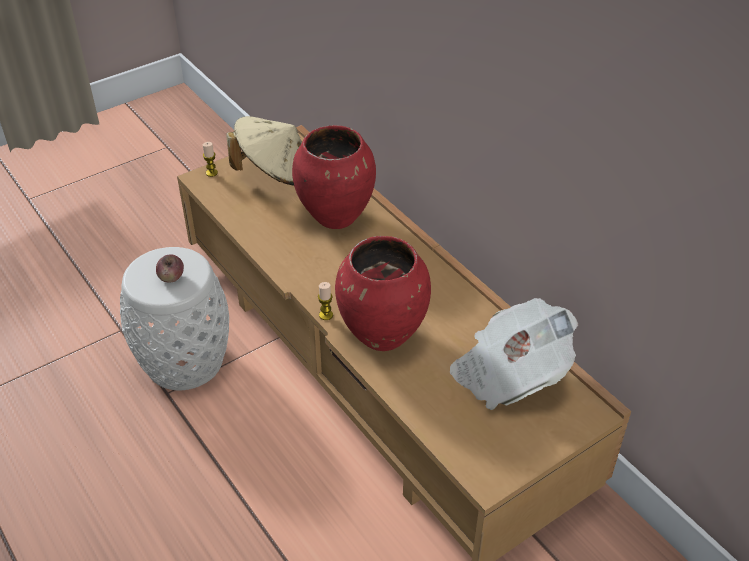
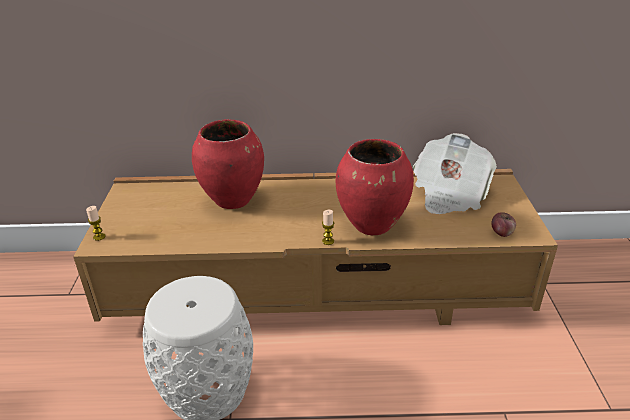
camera: 55 degrees left, 10 degrees down
(171, 277) = (199, 301): apple -> apple (501, 233)
(275, 174) = (149, 208): beige hat -> none

